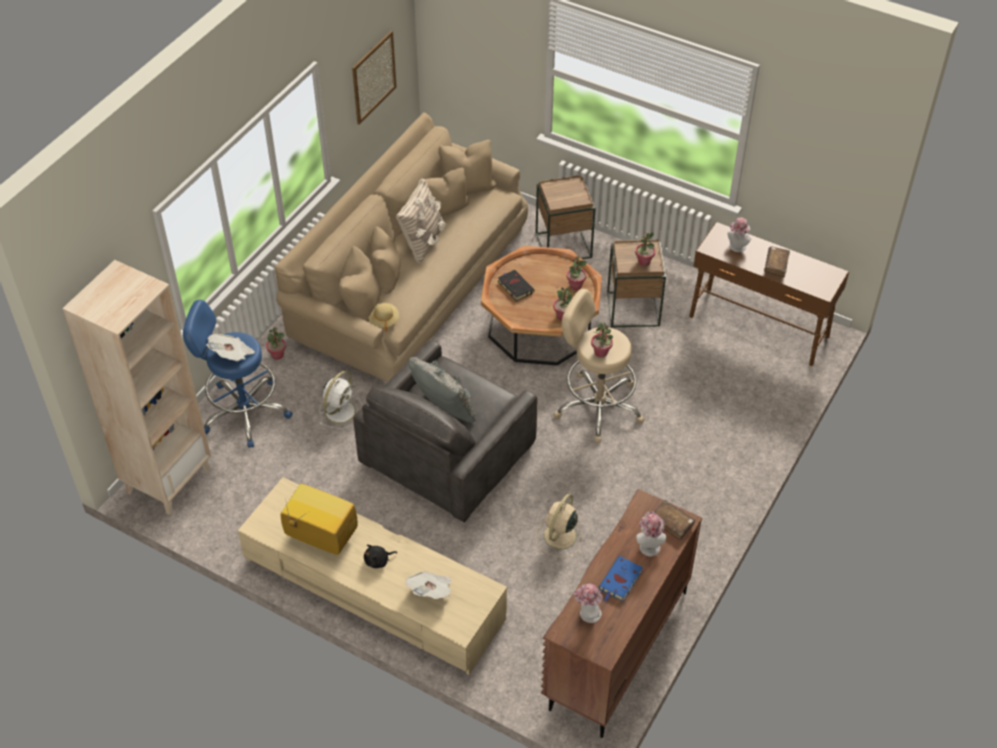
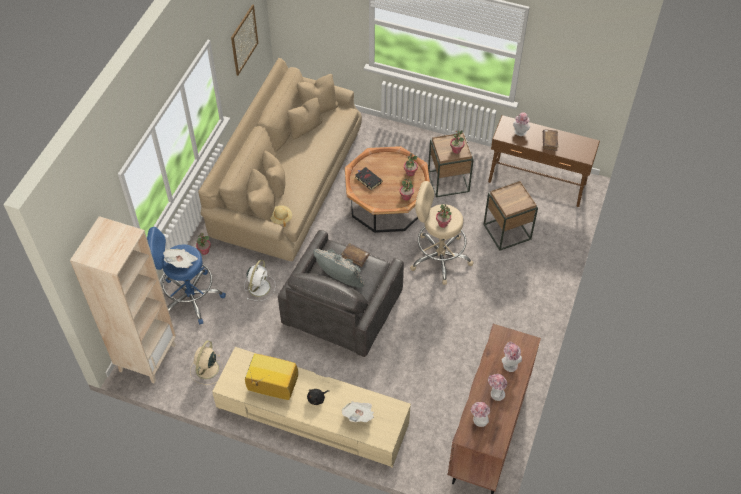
camera: 10 degrees left, 5 degrees up
(423, 242) = (296, 155): beige pillow -> none
(559, 537) = (432, 357): beige fan -> beige fan (206, 369)
(563, 245) = (390, 140): brown side table -> brown side table (507, 231)
(620, 581) = (495, 393): blue book -> hat
(672, 523) = (521, 345): brown book -> brown book (355, 256)

